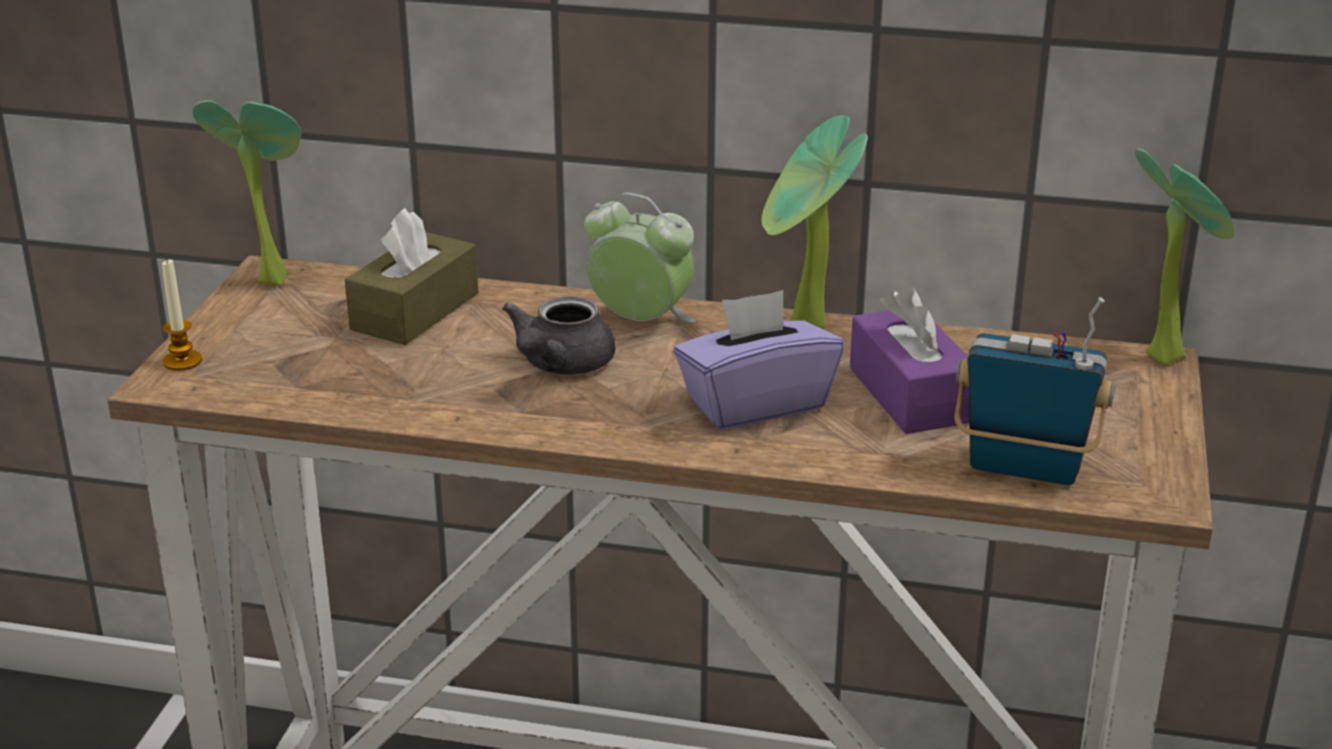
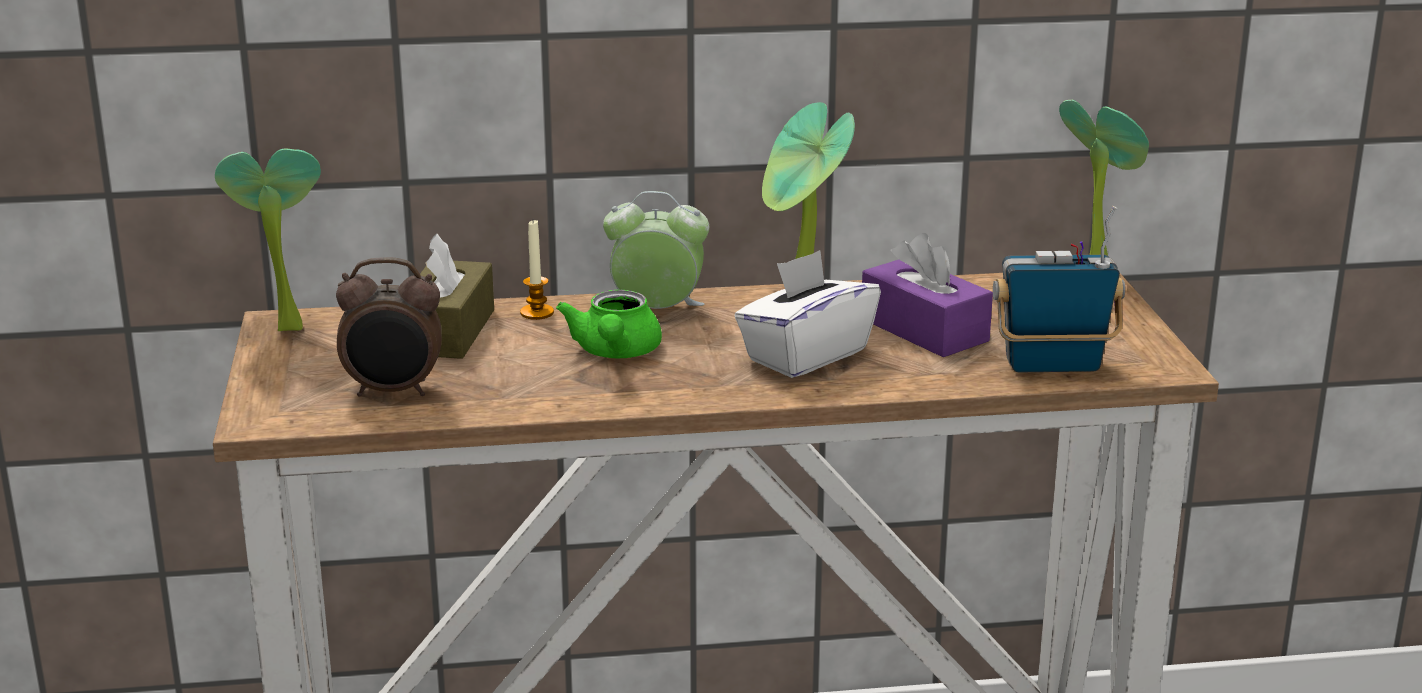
camera: 20 degrees left, 5 degrees down
(182, 361) = (260, 402): candle -> candle (537, 313)
(311, 372) = (394, 392): none -> alarm clock
(559, 365) = (615, 353): grey teapot -> green teapot
(755, 404) = (805, 355): purple tissue box -> white tissue box

